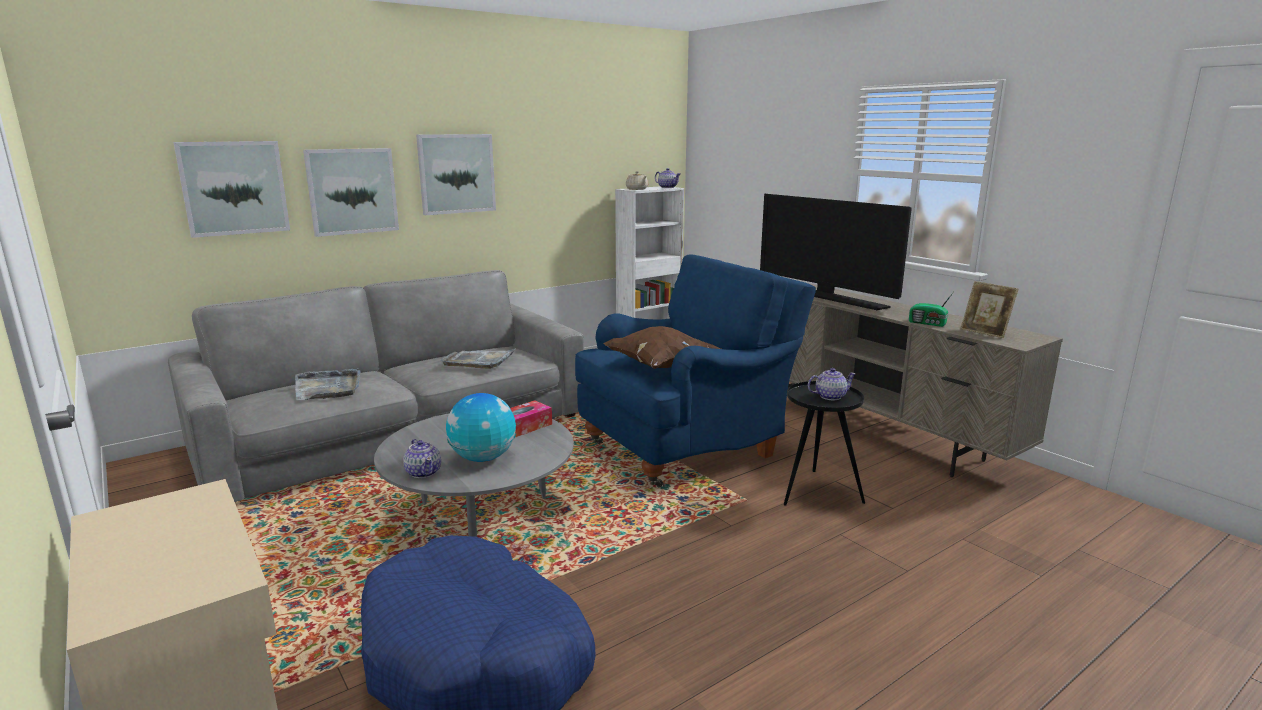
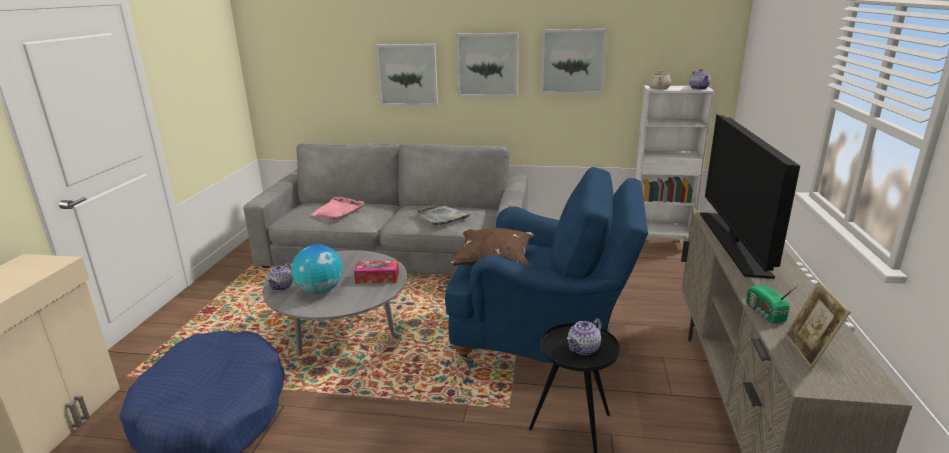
camera: 45 degrees right, 5 degrees up
(234, 188) = (334, 69): picture -> picture (572, 61)
(328, 387) = (338, 210): grey tray -> pink tray
(829, 396) = (584, 348): teapot -> teapot turned 105 degrees clockwise

